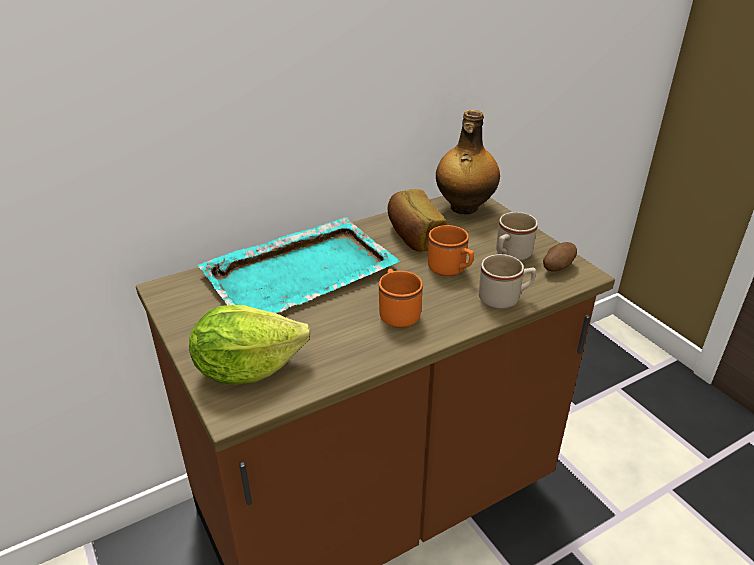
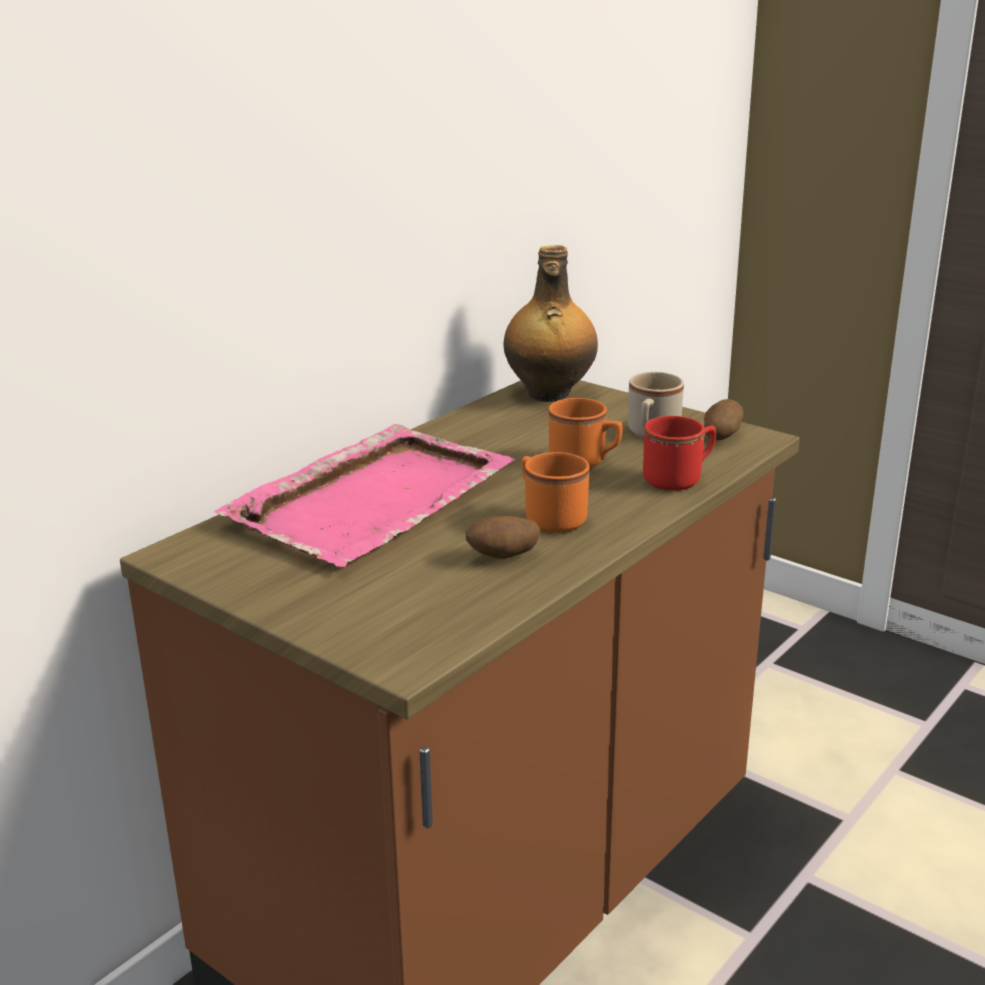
camera: 20 degrees left, 10 degrees down
(247, 368) = (386, 614): lettuce -> none
(302, 272) = (374, 498): turquoise tray -> pink tray
(347, 339) = (503, 557): none -> potato
(413, 236) = (503, 435): bread -> none
(504, 299) = (679, 479): beige mug -> red mug

